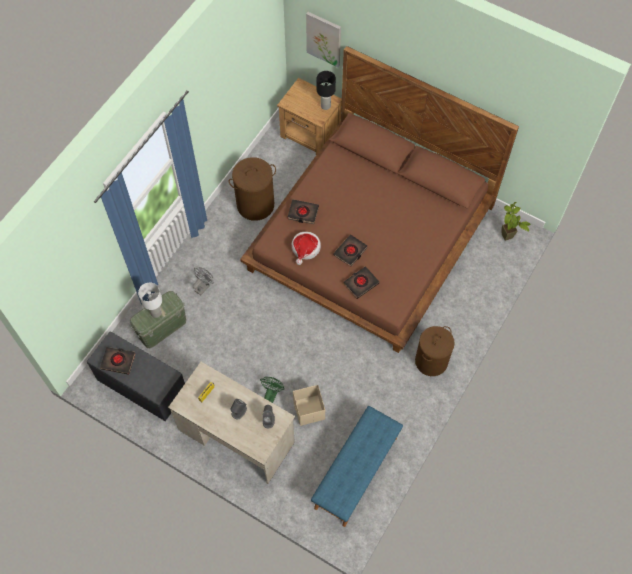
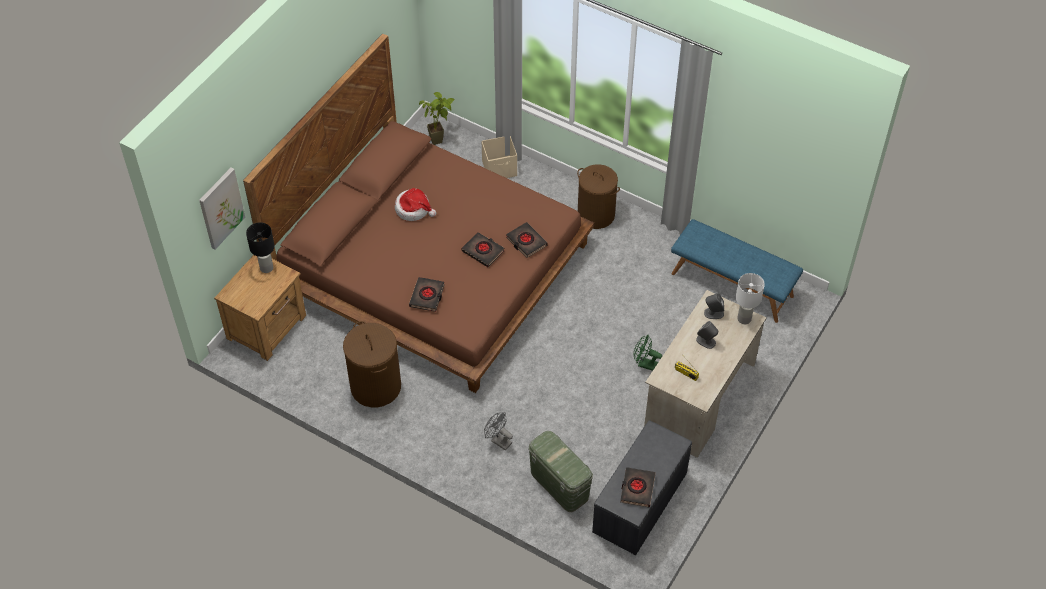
camera: 90 degrees left, 10 degrees down
(156, 312) = (562, 457): white table lamp -> white table lamp (744, 318)
(305, 249) = (479, 293): hat -> hat (413, 209)
(309, 411) = (663, 327): beige storage box -> beige storage box (500, 169)

